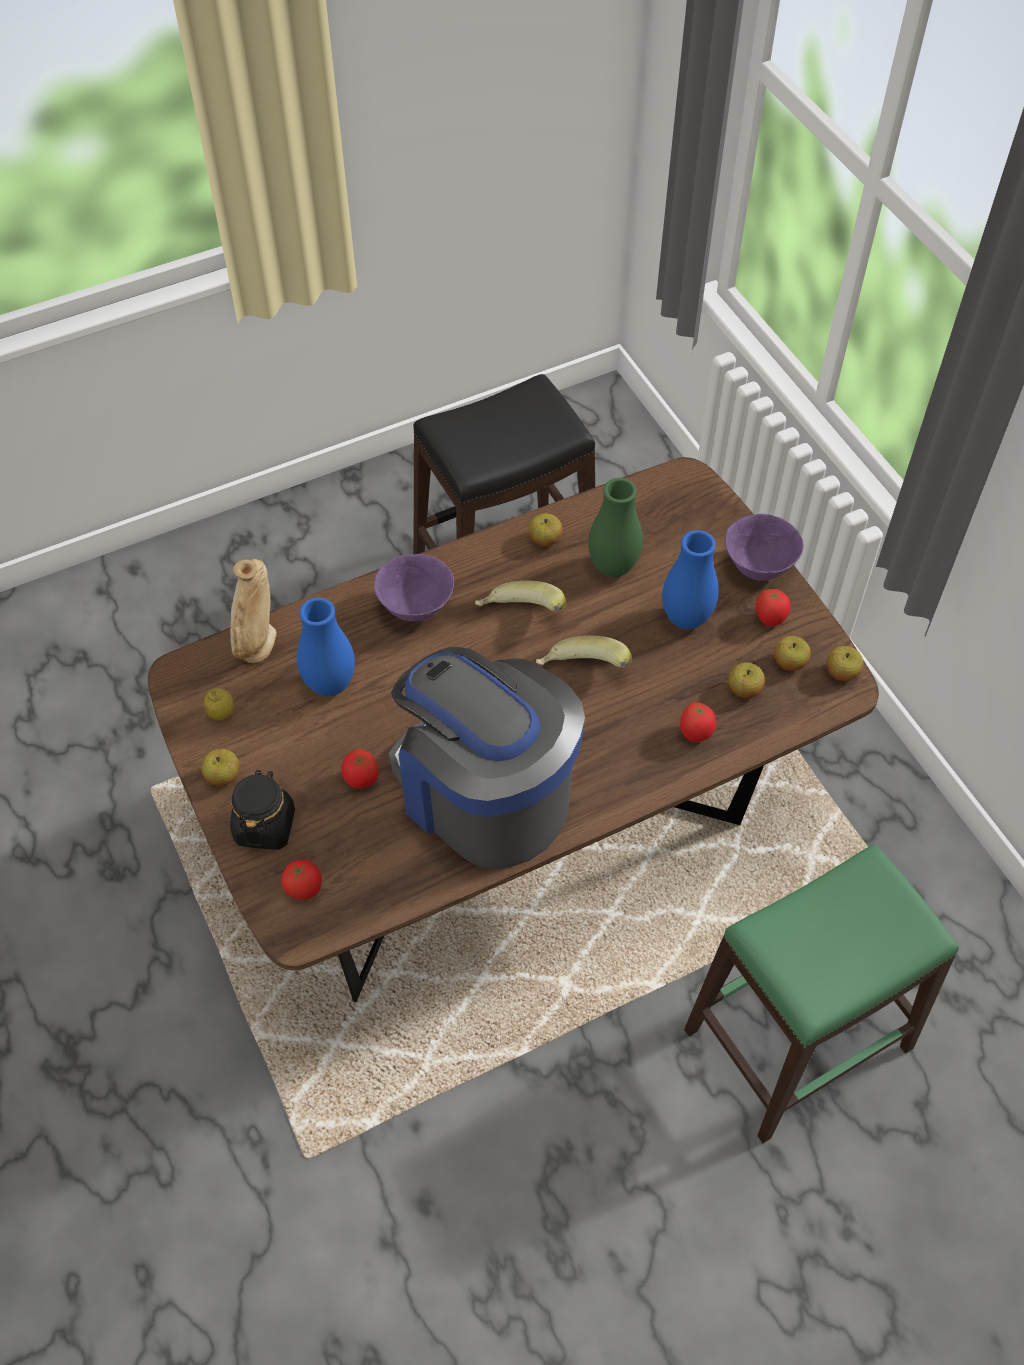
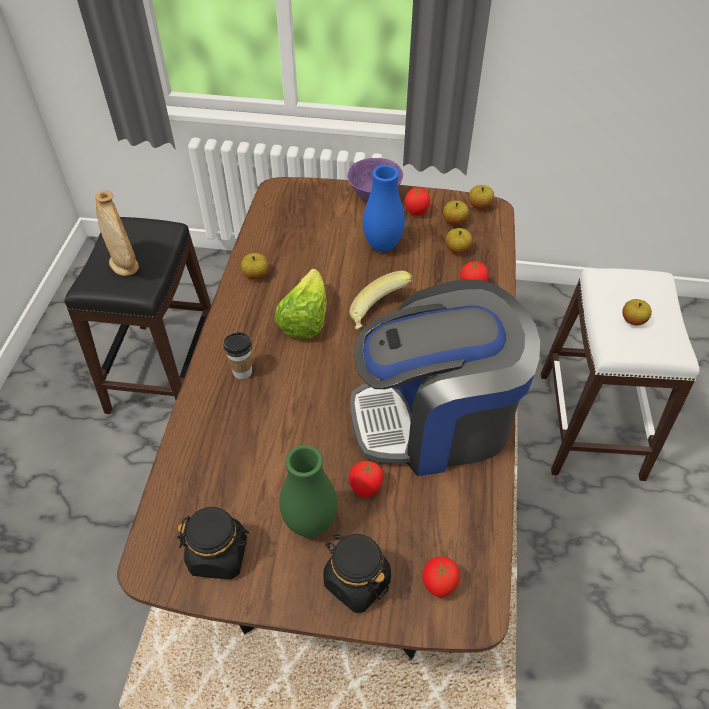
camera: 55 degrees left, 5 degrees down
(221, 713) = (219, 554): lemon -> black jar
(223, 776) = (282, 587): apple -> apple (633, 320)
(257, 644) = (176, 490): beige vase -> beige vase (124, 265)
(330, 684) = (260, 461): blue vase -> none
(416, 608) = (242, 371): purple bowl -> cup
(520, 616) = (305, 320): banana -> lettuce
(613, 567) = (311, 256): green vase -> green vase (310, 523)
(799, 1040) = (591, 424): green stool -> white stool

